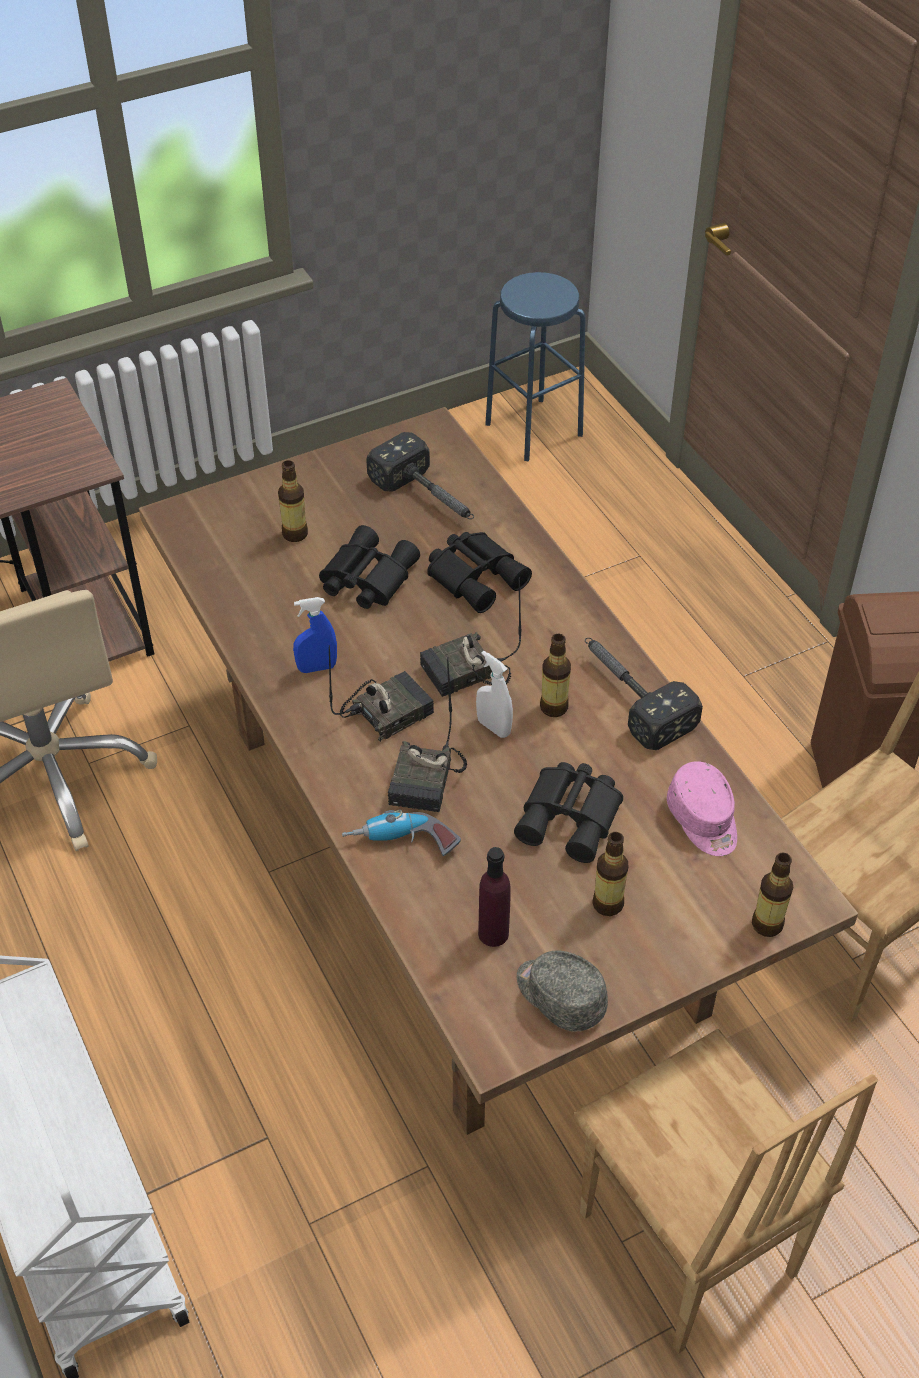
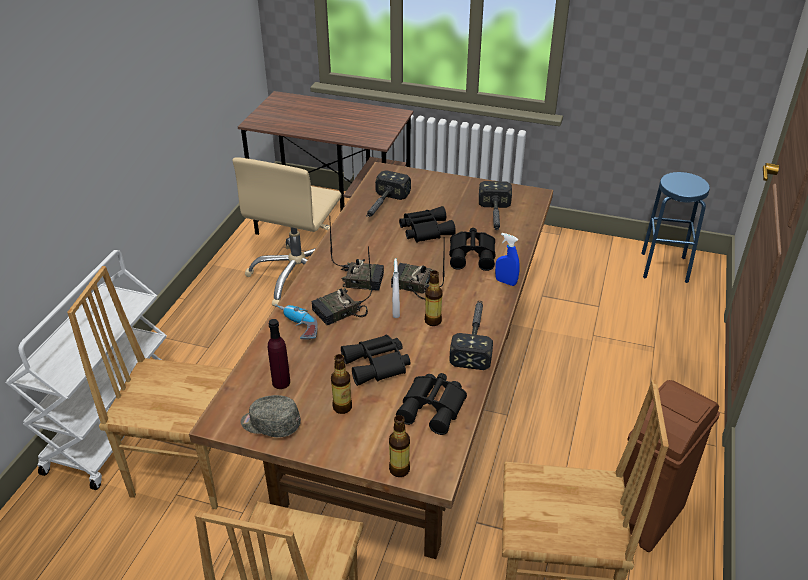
camera: 45 degrees right, 10 degrees down
(257, 578) = (382, 206): none -> hammer
(279, 1181) = (187, 470): none -> brown chair
(295, 534) = (420, 200): bottle -> none
(317, 667) = (358, 248): blue spray bottle -> blue spray bottle (505, 282)
(559, 996) = (270, 424): grey cap -> grey cap turned 75 degrees counterclockwise
(703, 820) = (434, 407): pink cap -> black binoculars

